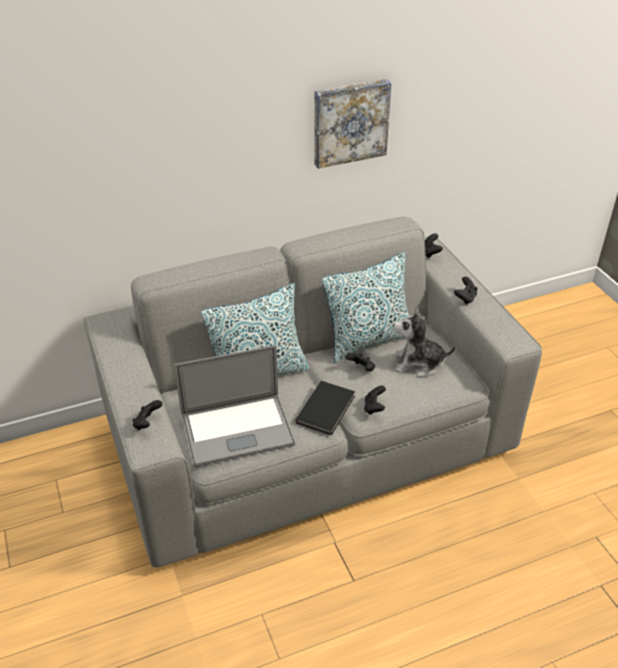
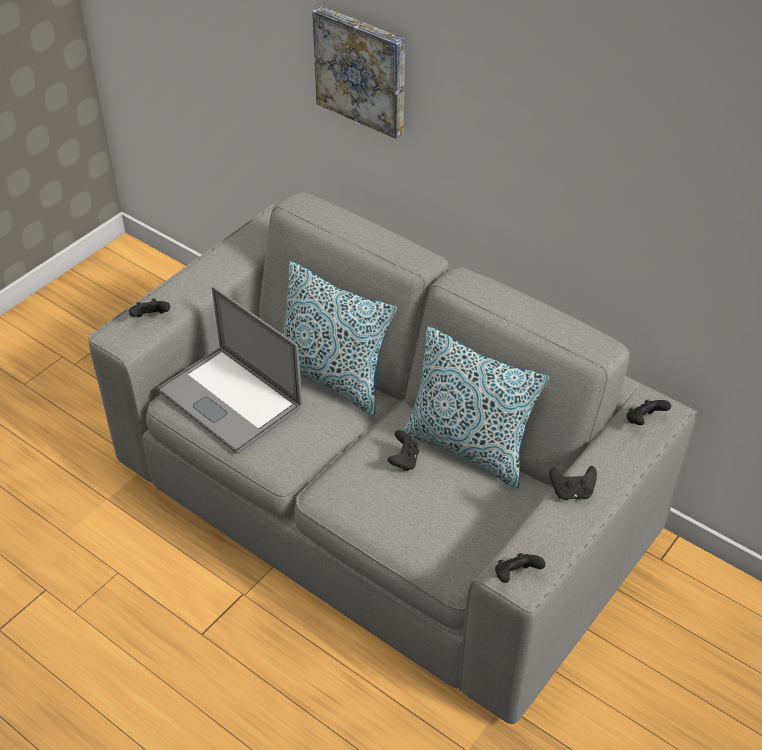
camera: 60 degrees right, 5 degrees up
(327, 409) = (312, 458): black book -> none
(350, 122) = (601, 171): picture -> picture (362, 70)
(374, 408) = (344, 498): black game controller -> black game controller (515, 576)
(418, 364) = (456, 511): plush toy -> none

